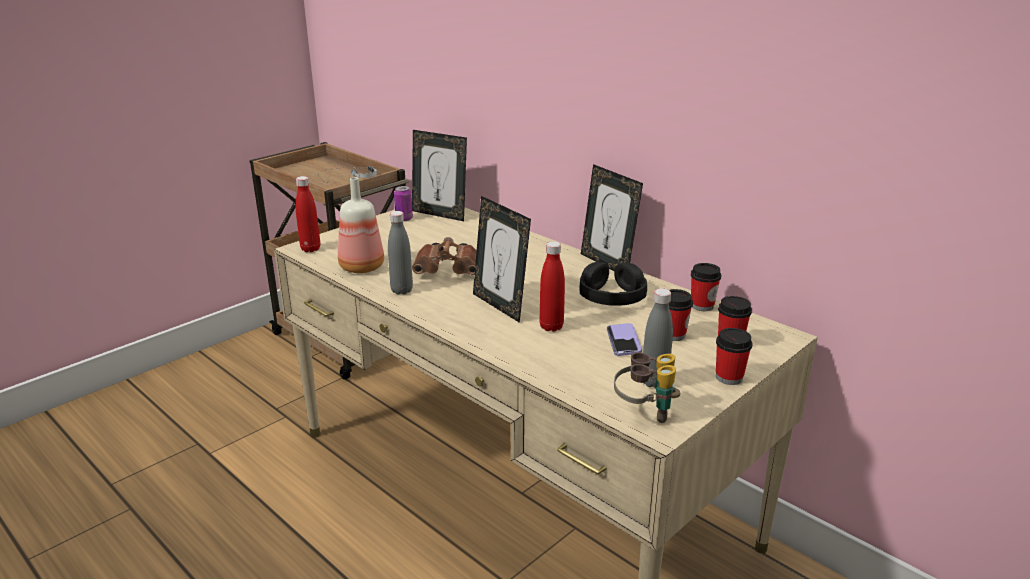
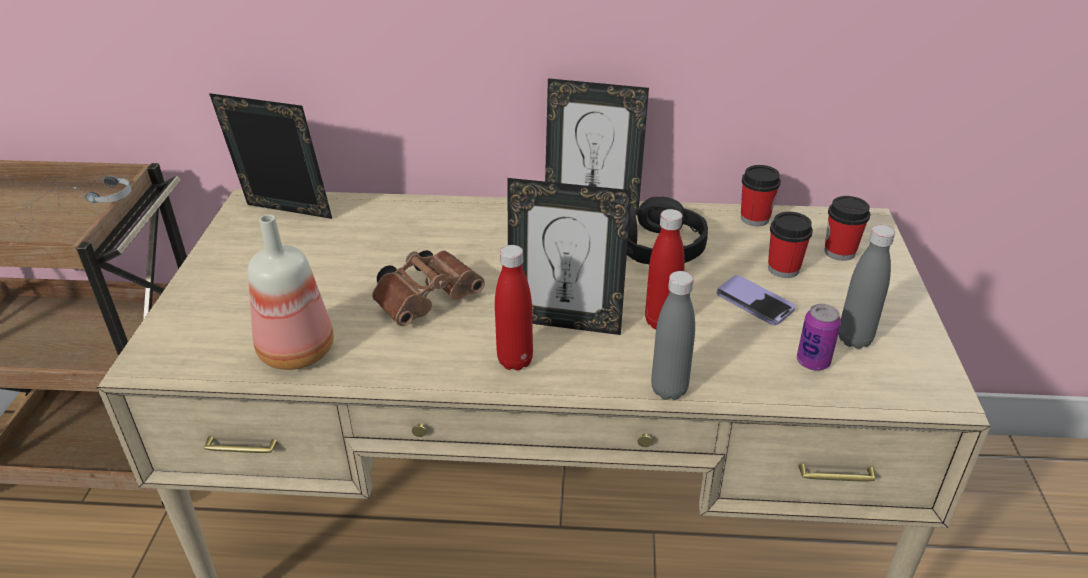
camera: 40 degrees left, 10 degrees up
(310, 249) = (166, 358): red bottle -> red bottle (515, 361)
(402, 290) = (410, 362): grey bottle -> grey bottle (669, 389)
(404, 219) = (242, 243): can -> can (813, 362)
(440, 214) = (285, 215): picture frame -> picture frame turned 150 degrees counterclockwise
(644, 412) = (901, 383): binoculars -> none
(729, 377) = (899, 295): cup -> none

